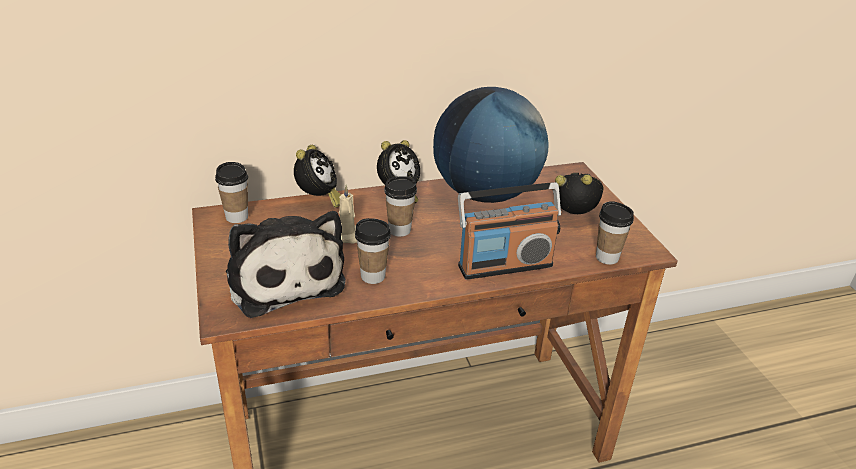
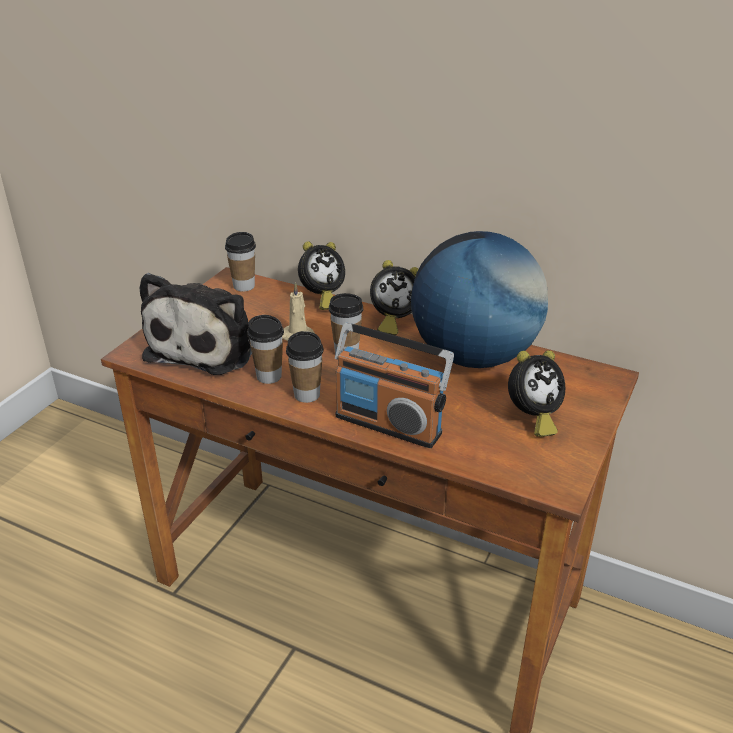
camera: 45 degrees right, 0 degrees up
(575, 217) = (532, 418): alarm clock -> alarm clock turned 90 degrees clockwise
(607, 257) = (501, 470): cup -> cup (307, 395)

